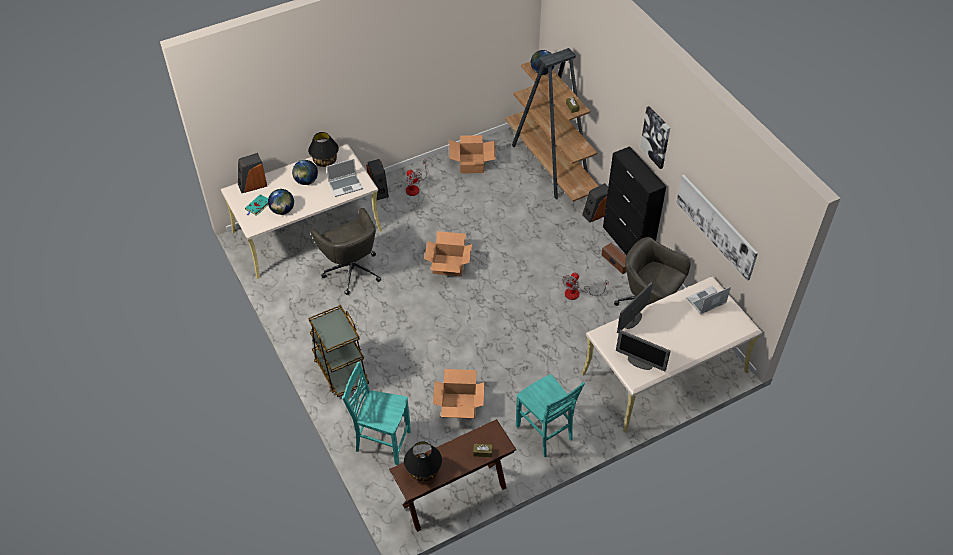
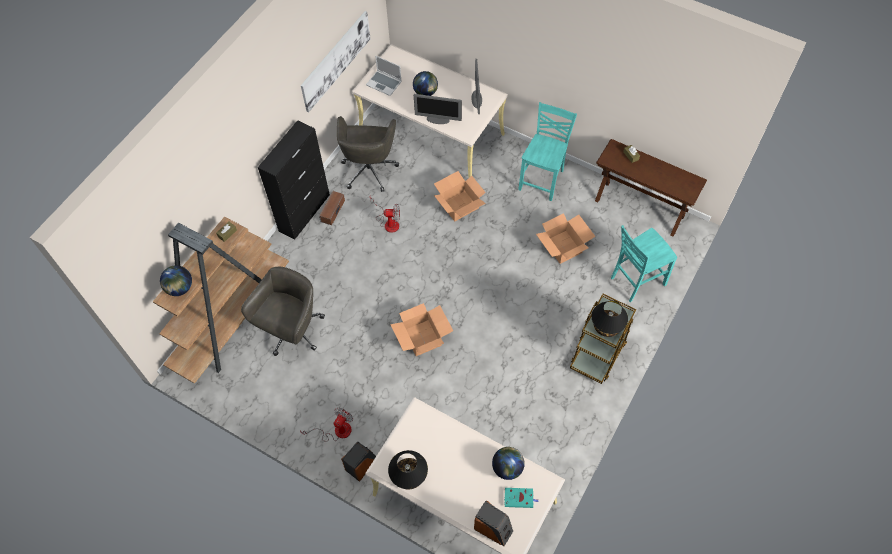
camera: 120 degrees left, 10 degrees up
(306, 181) = (451, 474): globe -> globe (425, 92)
(346, 185) = (431, 429): laptop -> none
(351, 270) = (484, 419): grey office chair -> grey office chair (292, 331)
(381, 441) = (636, 281): turquoise chair -> turquoise chair turned 75 degrees clockwise
(423, 470) = (676, 183): black table lamp -> black table lamp (607, 326)
(472, 163) = (268, 395): cardboard box -> cardboard box (459, 205)
(596, 213) = (280, 252): speaker -> none
(656, 137) = (268, 114): picture -> none

